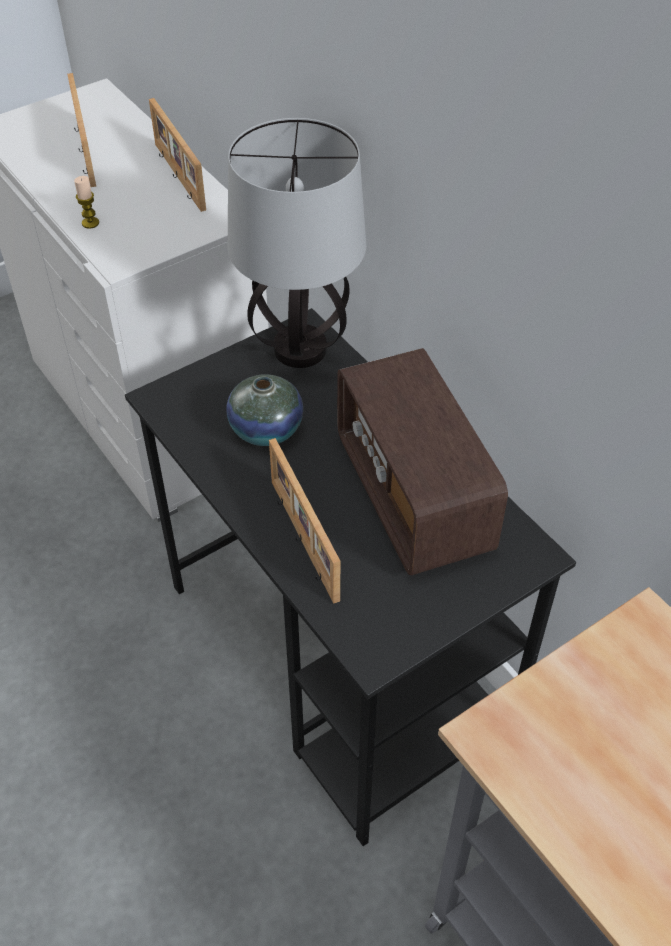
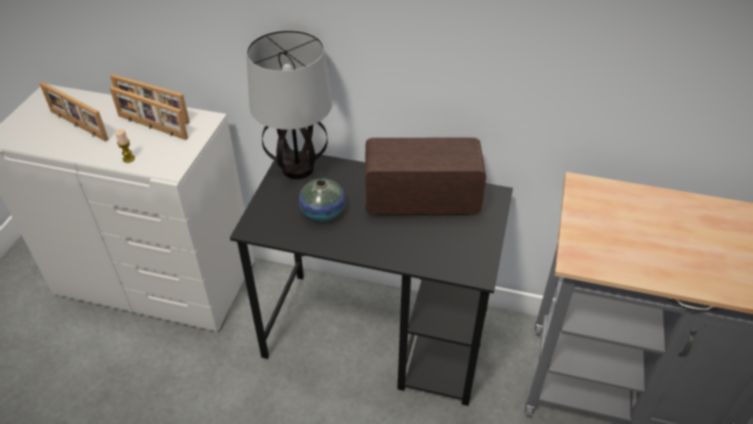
camera: 40 degrees left, 5 degrees down
(301, 540) = (395, 248): picture frame -> picture frame (151, 127)
(413, 496) = (421, 201): radio -> radio turned 150 degrees clockwise

